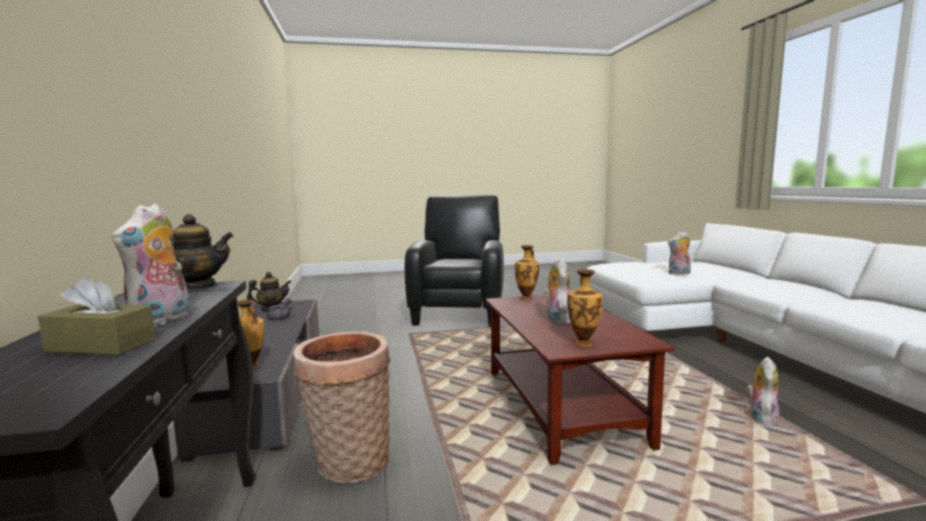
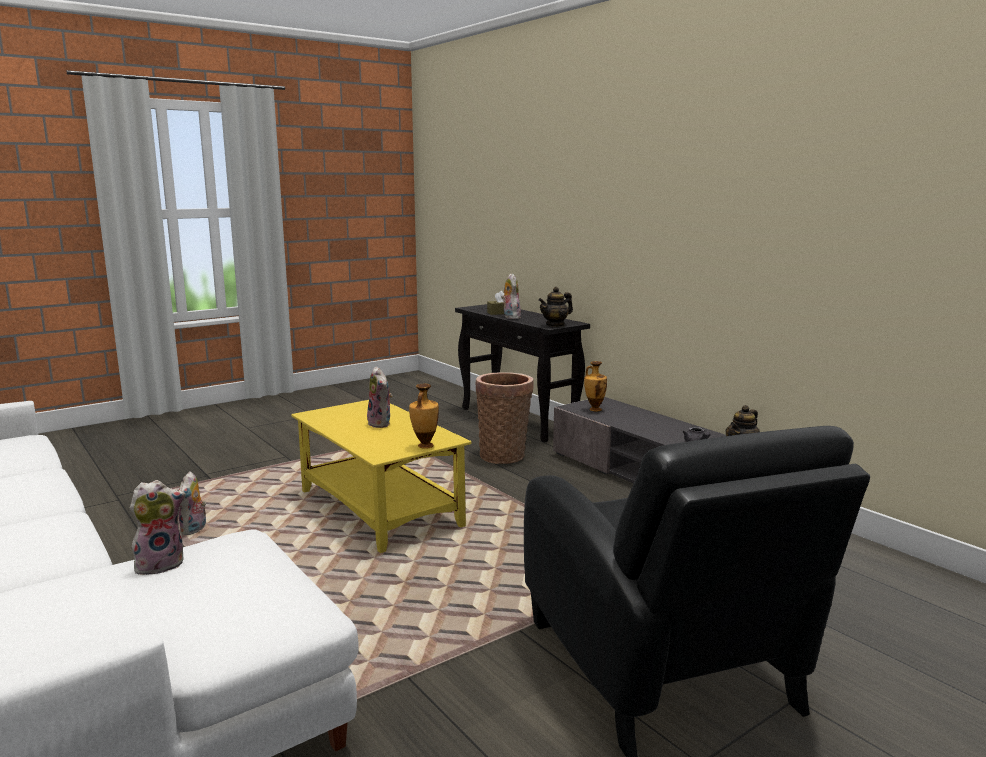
camera: 155 degrees right, 5 degrees up
(562, 407) = (378, 508): brown coffee table -> yellow coffee table
(583, 343) = (356, 408): vase -> none

